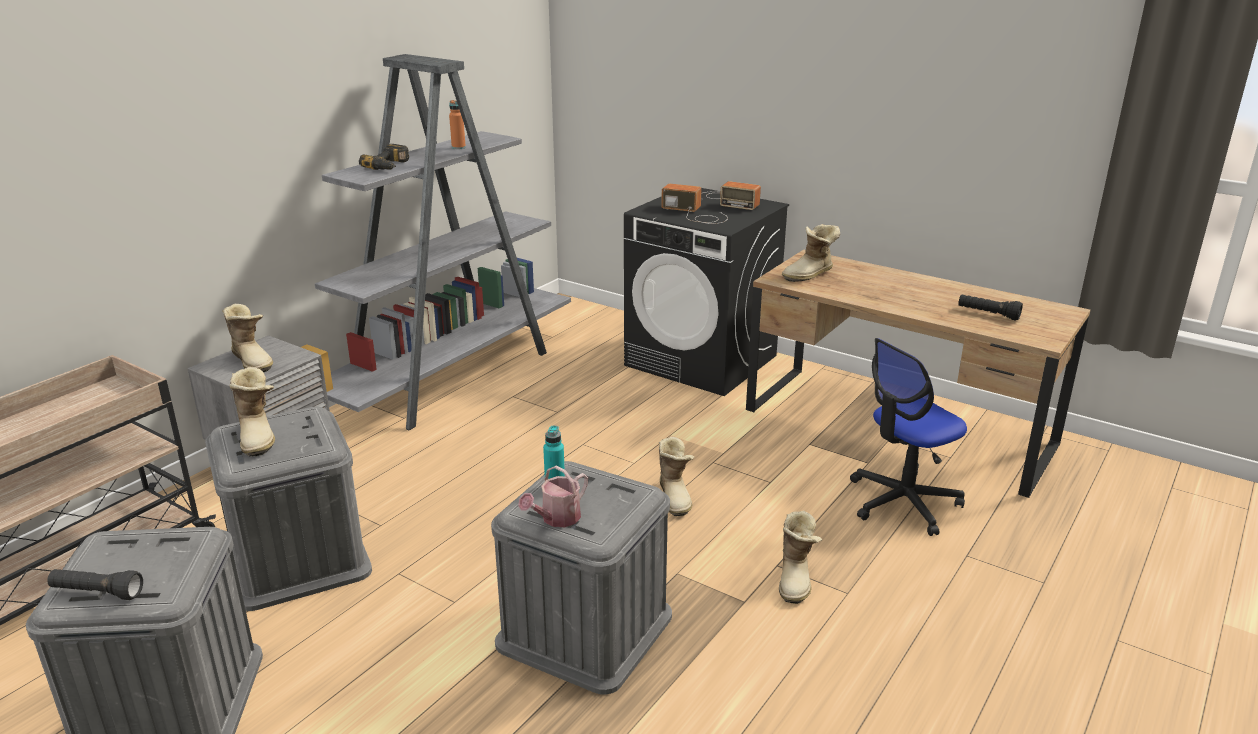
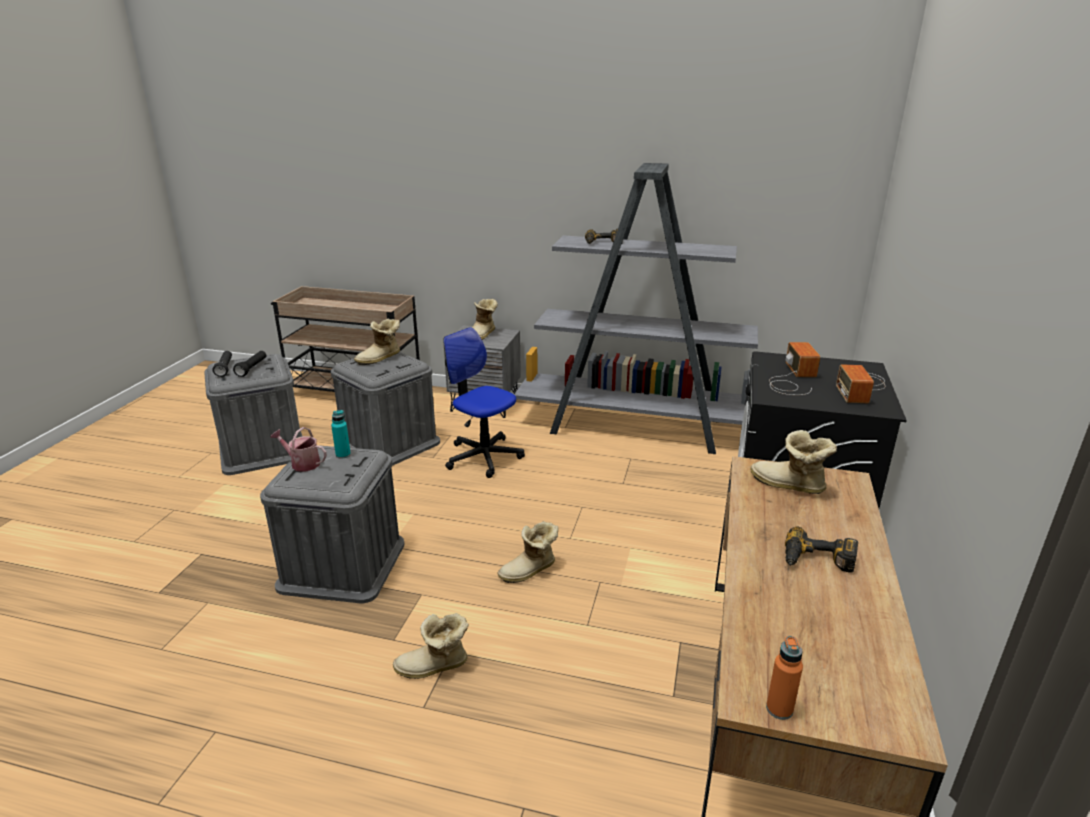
camera: 70 degrees right, 0 degrees up
(458, 147) = (677, 248): orange bottle -> orange bottle (779, 709)
(903, 502) = (606, 736): office chair -> office chair (483, 457)
(910, 291) = (817, 561): none -> power drill
(988, 314) = (802, 636): black flashlight -> black flashlight (252, 368)

